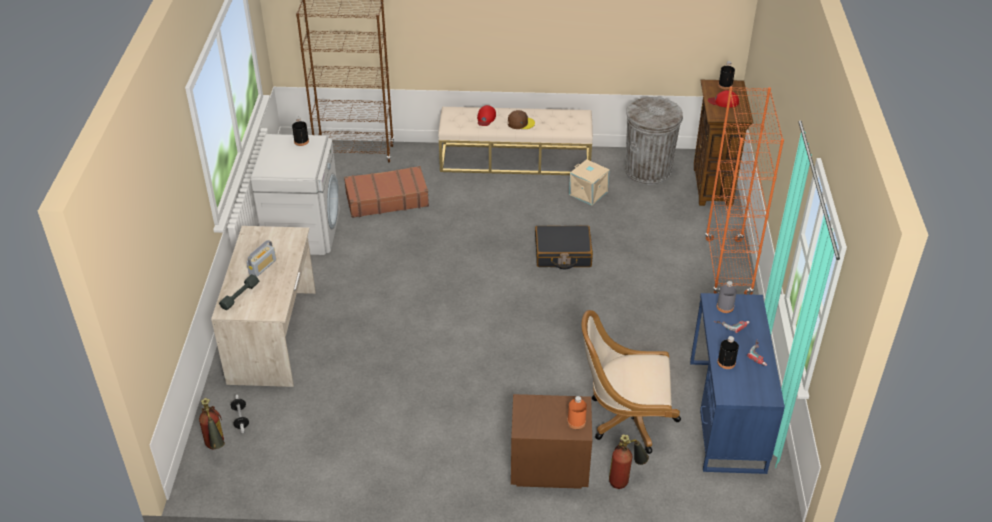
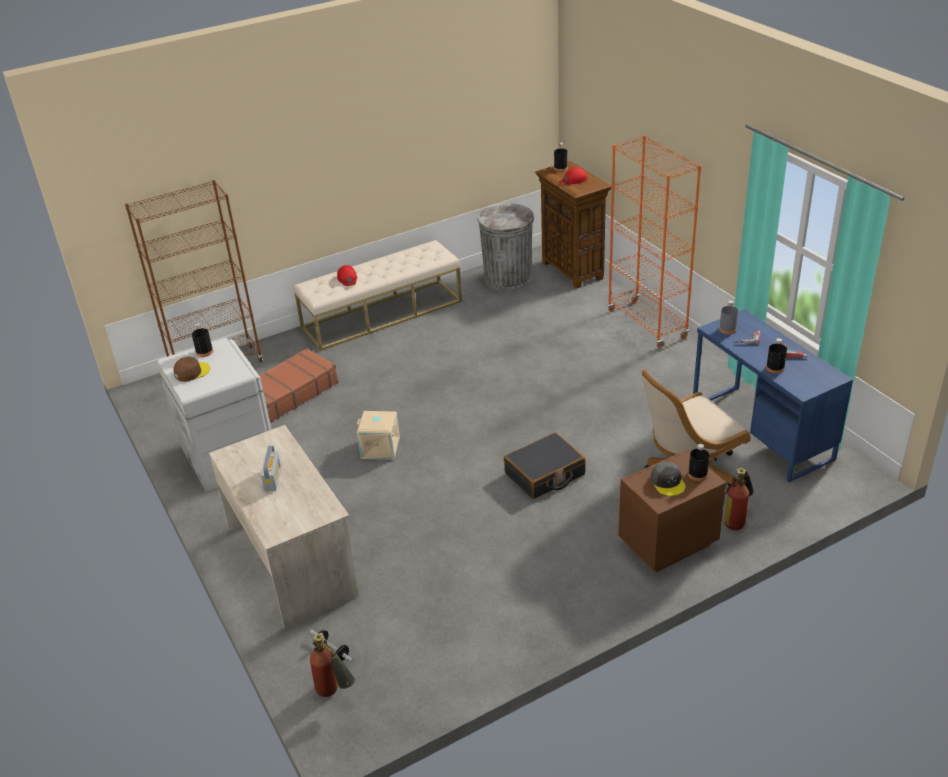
camera: 30 degrees left, 5 degrees down
(240, 296) = (276, 514): grey dumbbell -> none
(520, 123) = (384, 271): brown cap -> brown cap (191, 372)
(546, 416) = (667, 482): none -> grey cap
(562, 254) = (501, 370): black suitcase -> black suitcase (545, 474)
(576, 422) = (697, 474): orange bottle -> black bottle
(588, 193) = (475, 315): beige storage box -> beige storage box (380, 447)

